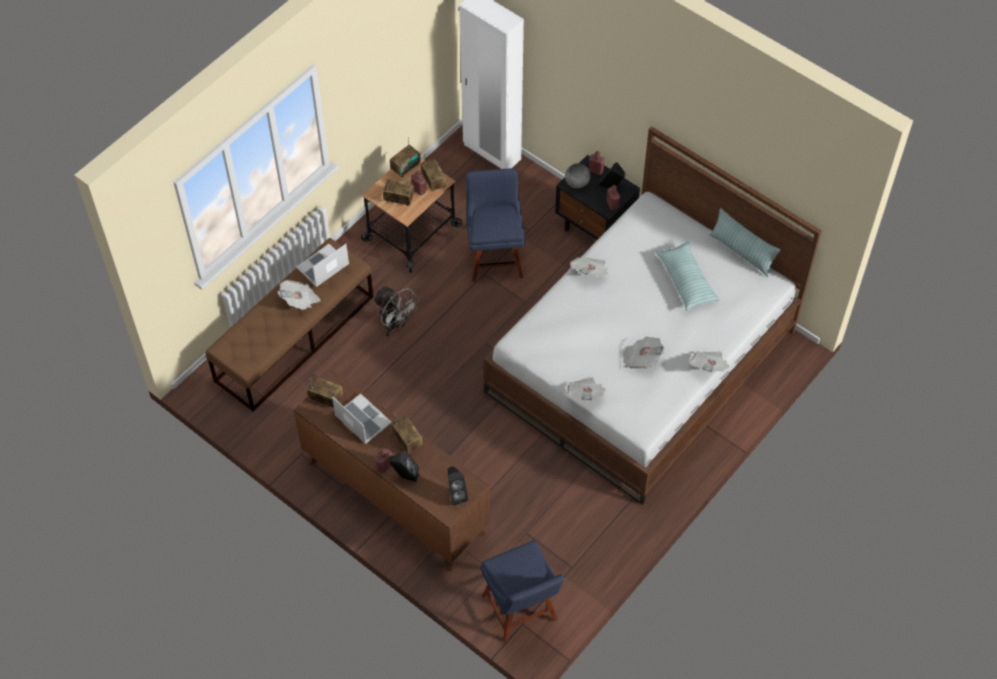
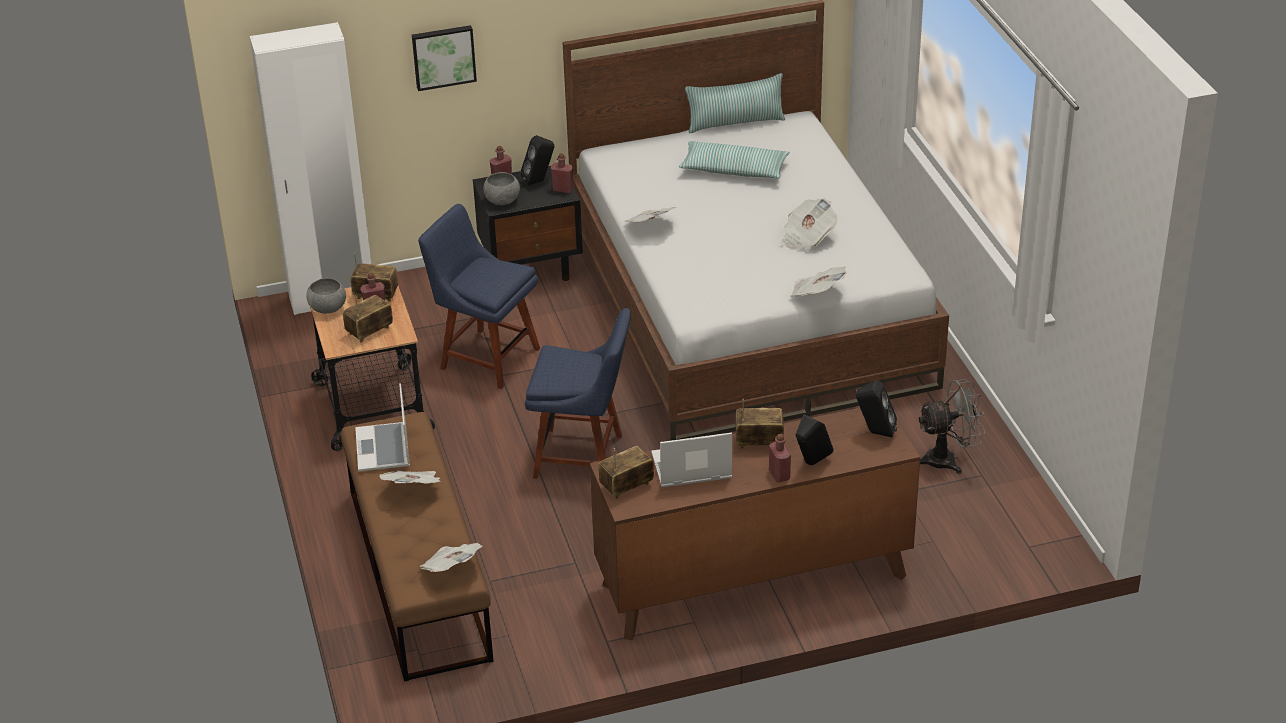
camera: 55 degrees left, 20 degrees down
(395, 325) = (495, 476): grey fan -> grey fan (948, 459)
(405, 167) = (327, 308): radio -> grey bowl
(521, 611) = (1010, 540): blue chair -> blue chair (583, 457)
(583, 80) = (443, 56): none -> picture
(709, 366) = (863, 199): newspaper -> newspaper (452, 569)

